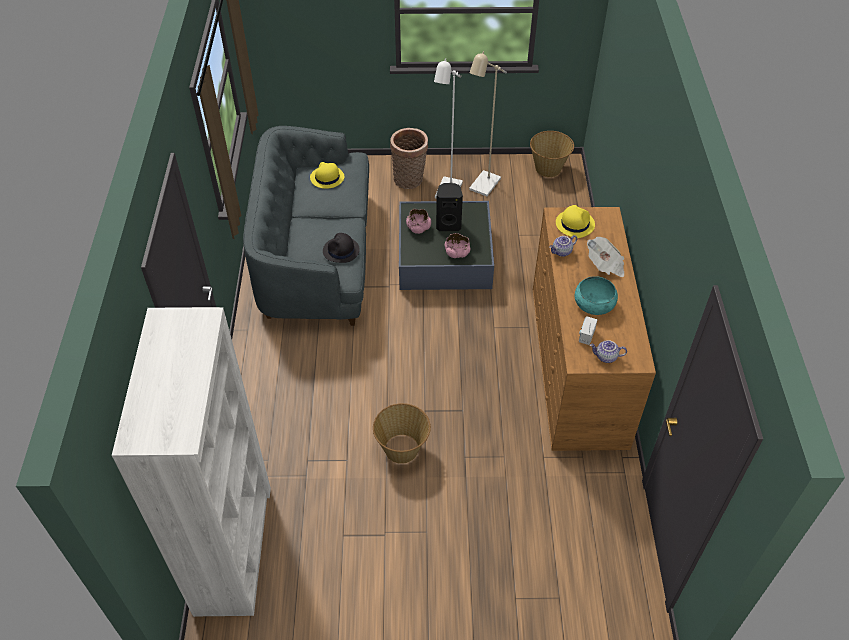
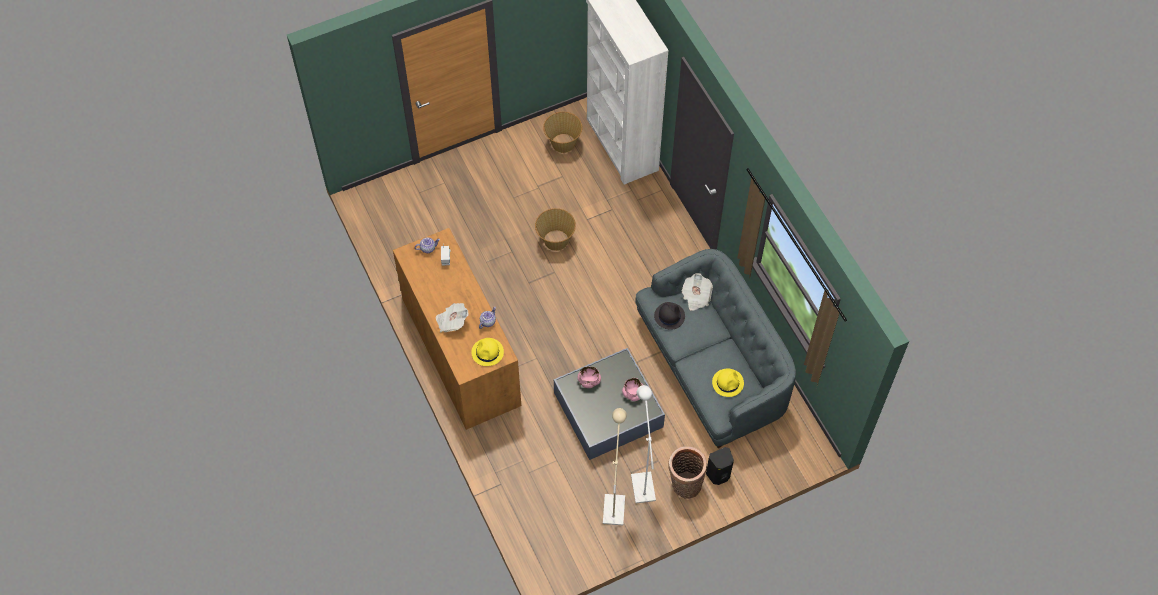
camera: 155 degrees right, 10 degrees up
(299, 258) = (696, 297): none -> newspaper
(448, 224) = (610, 407): black speaker -> black speaker (718, 475)
(548, 168) = (563, 557): basket -> basket (563, 143)
(594, 303) = (449, 286): turquoise bowl -> none

